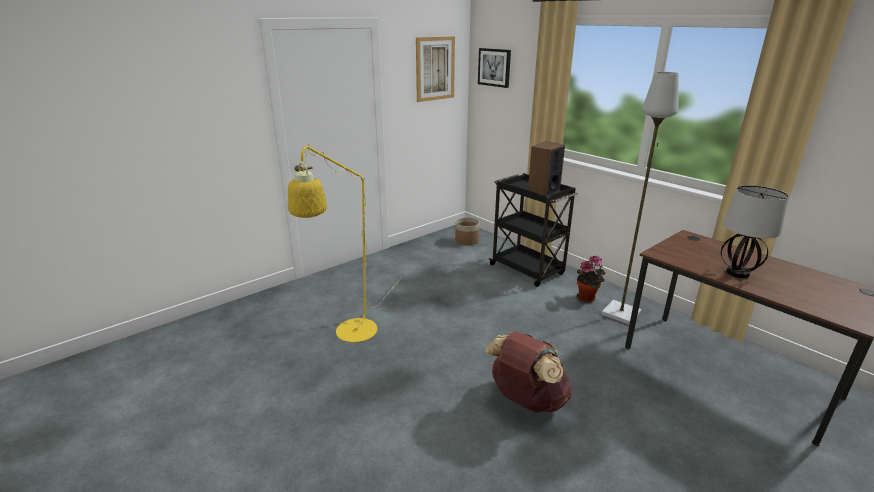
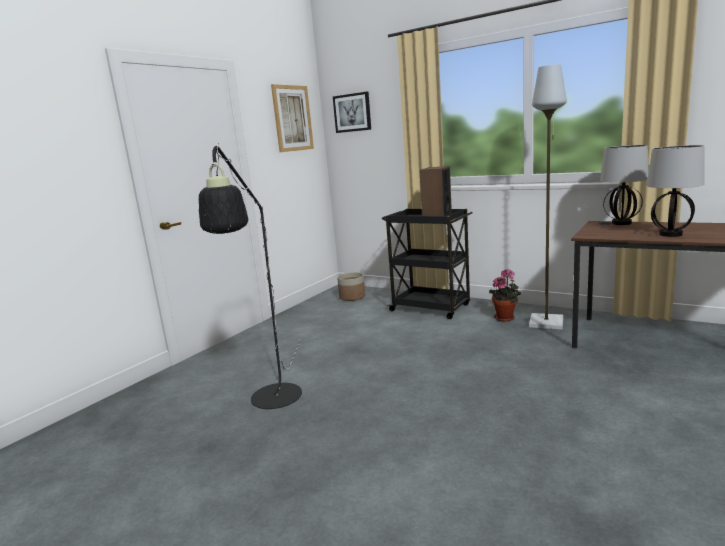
camera: 15 degrees left, 10 degrees down
(351, 336) = (274, 403): yellow floor lamp -> black floor lamp
(526, 400) = (512, 413): brown backpack -> none
(708, 242) = (621, 223): none -> table lamp

